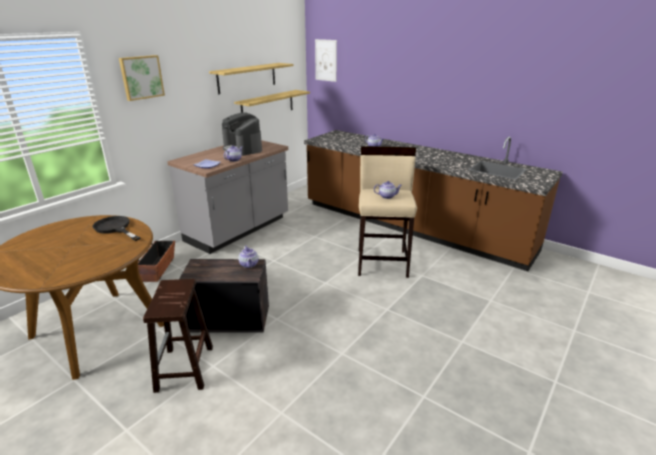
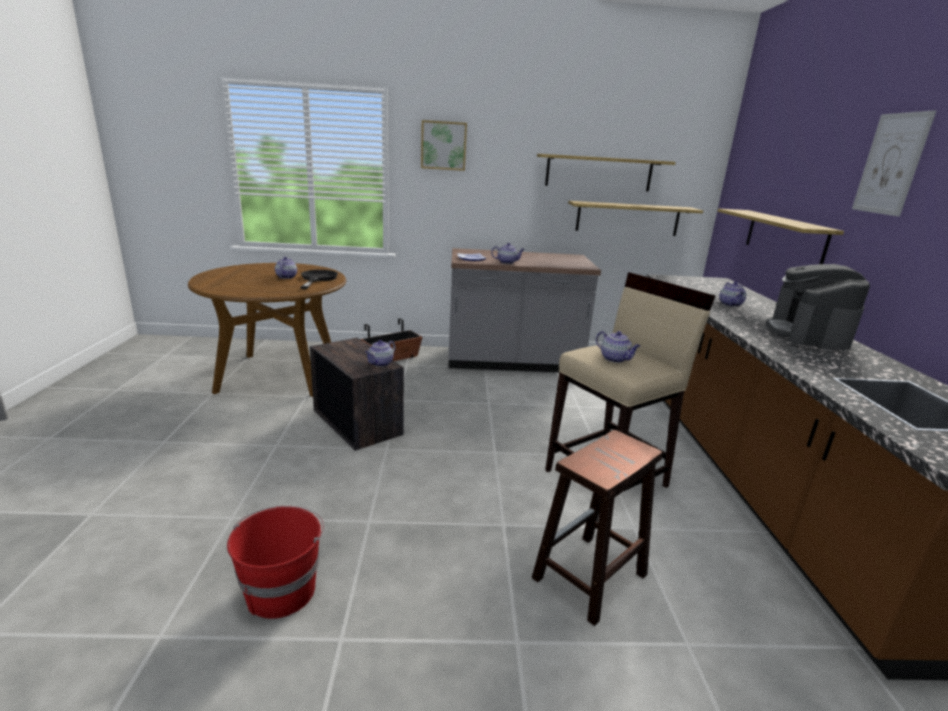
camera: 50 degrees right, 5 degrees down
(84, 239) = (286, 277): none -> teapot
(185, 369) = (260, 433): brown stool -> brown stool (589, 577)
(242, 149) = (544, 259): coffee machine -> coffee machine (808, 334)
(326, 60) = (746, 165): picture -> picture (891, 164)
(371, 408) = (281, 590): none -> red bucket
(372, 102) = (784, 237): none -> shelf

